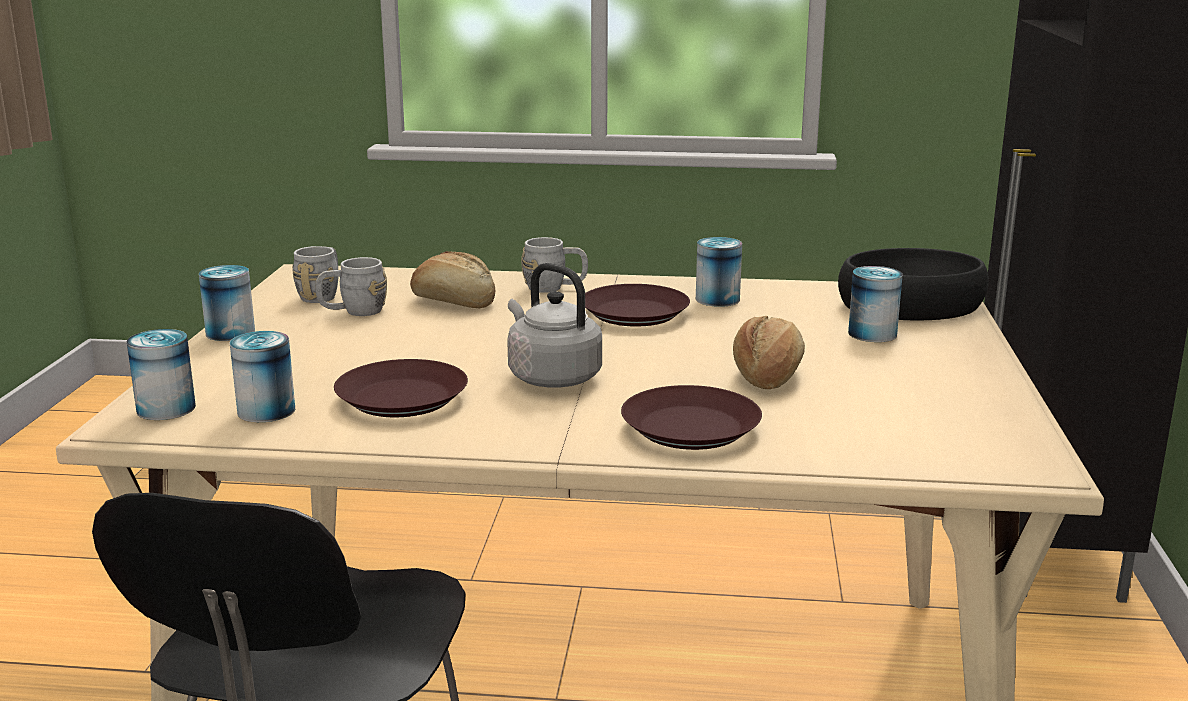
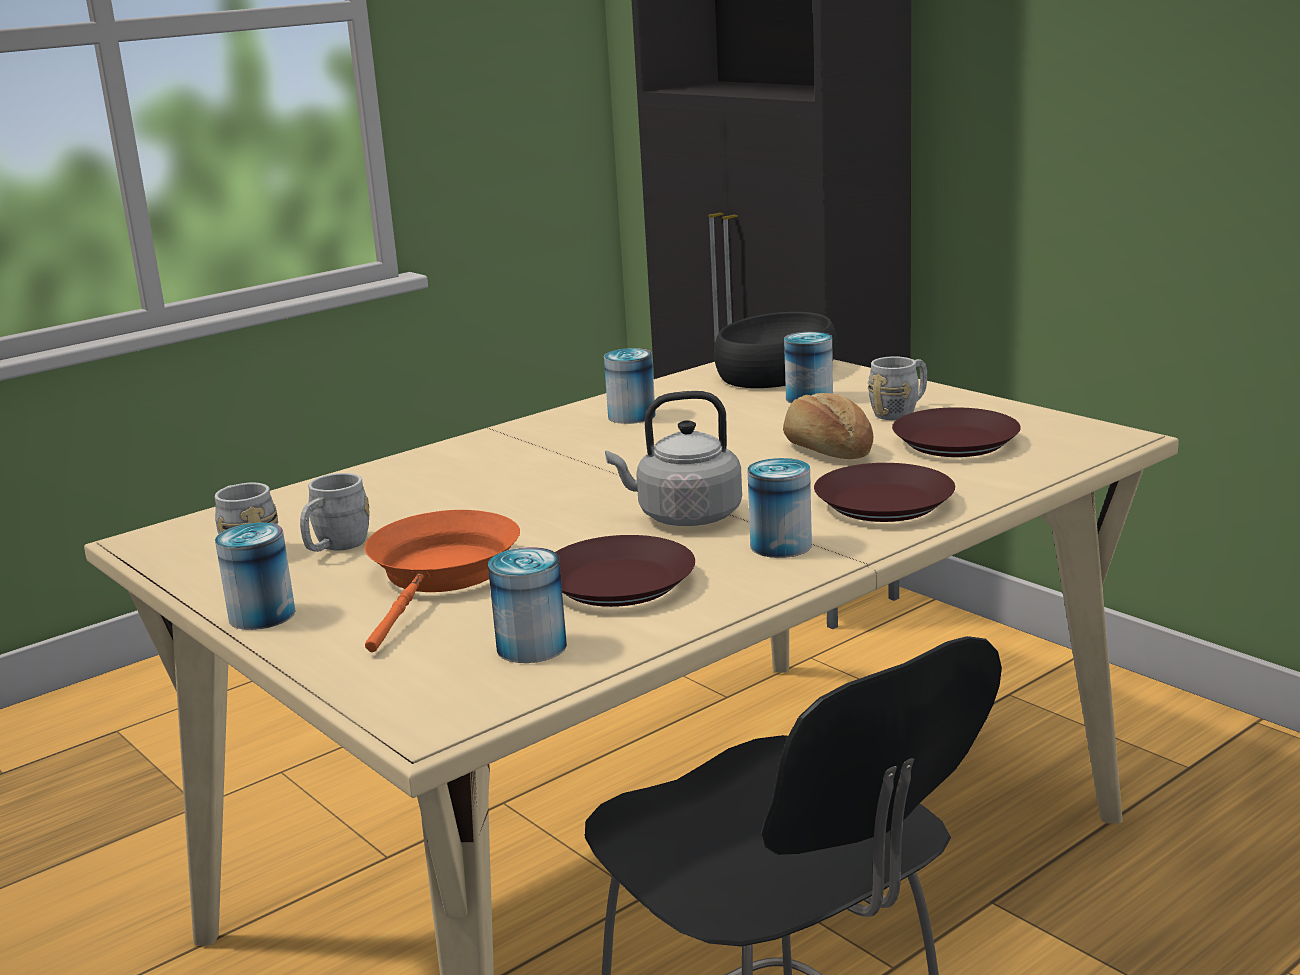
camera: 45 degrees left, 0 degrees up
(166, 409) = (427, 693): can -> can (781, 545)
(347, 350) = (442, 575): none -> orange frying pan
(454, 301) = (409, 501): bread -> none
(554, 288) = (467, 457): grey mug -> grey mug (901, 411)
(634, 314) = (602, 450): brown plate -> brown plate (956, 443)

